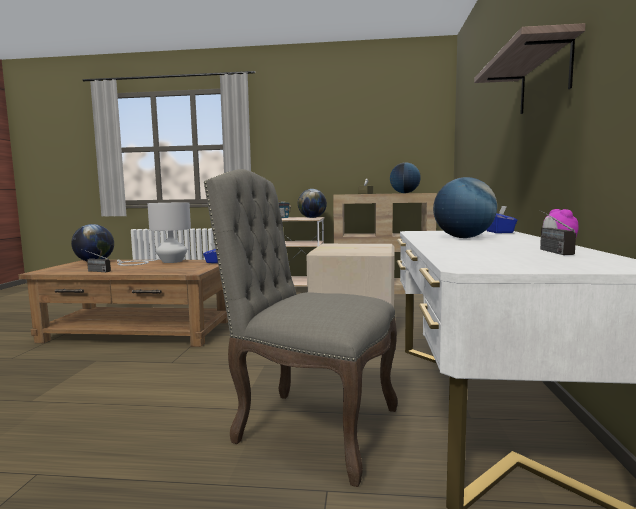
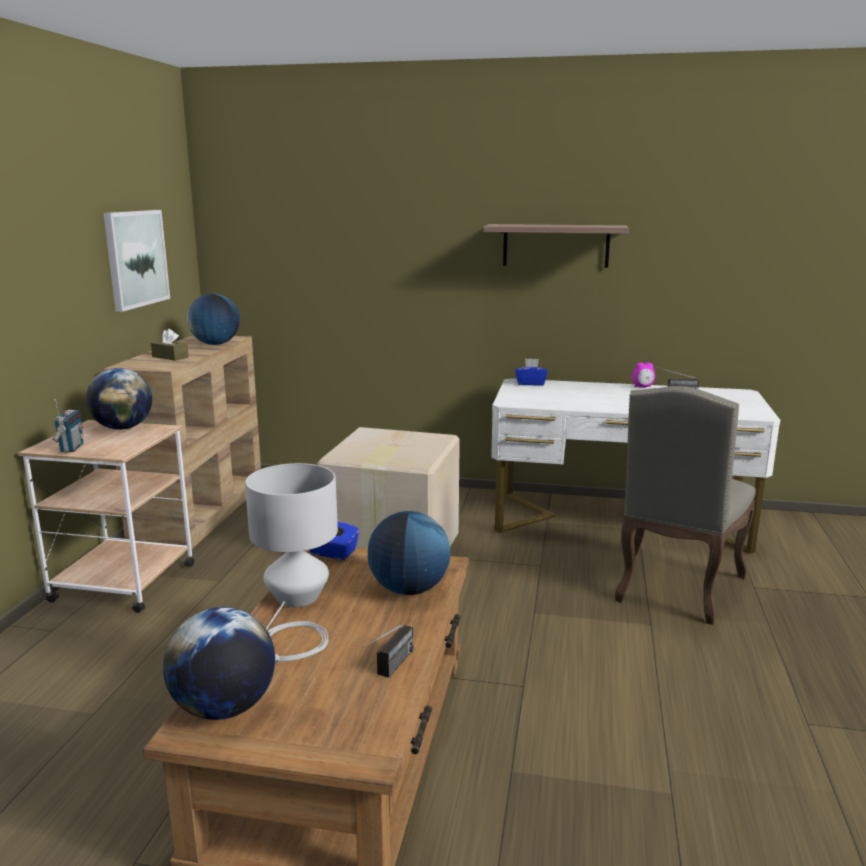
camera: 85 degrees left, 10 degrees up
(382, 145) = (136, 258): none -> picture
(463, 238) = (584, 397): globe -> globe (409, 589)

